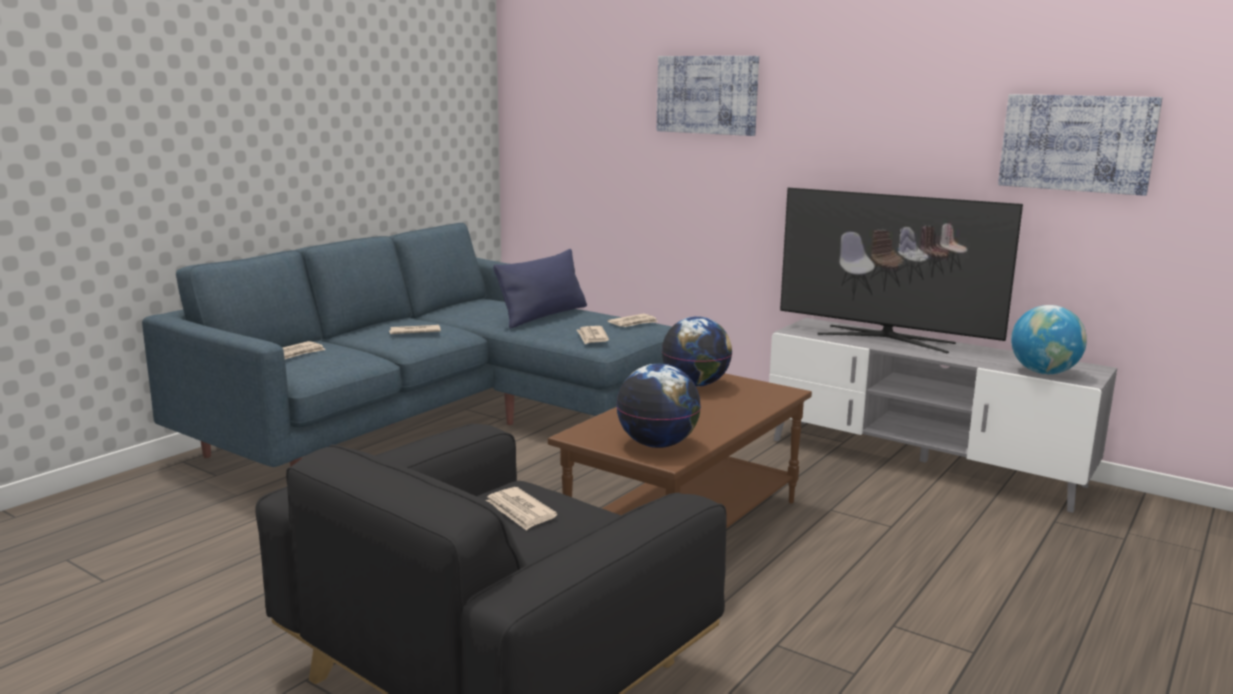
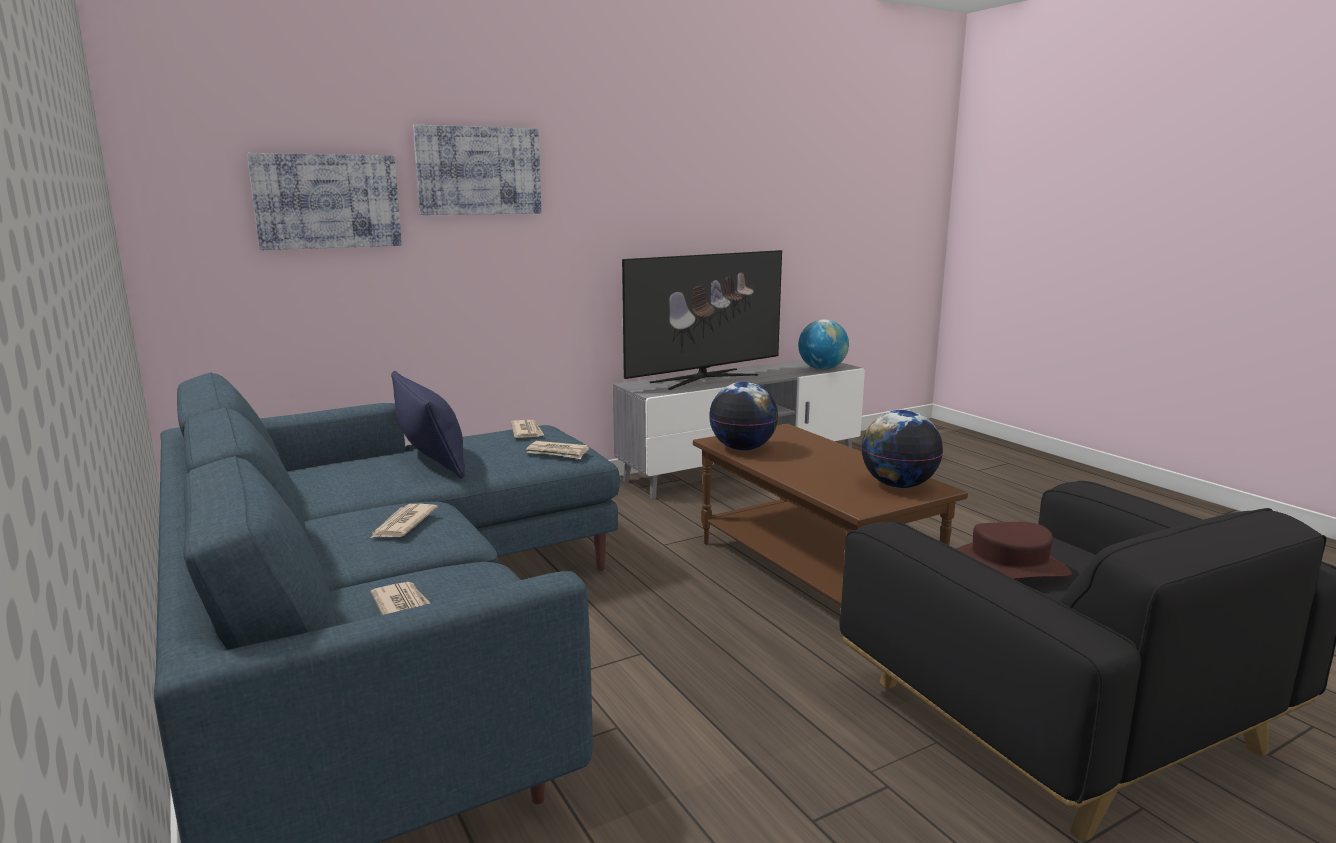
camera: 65 degrees left, 0 degrees up
(519, 511) = (1008, 568): newspaper -> brown hat
(1076, 143) = (785, 203): picture -> picture (327, 201)

